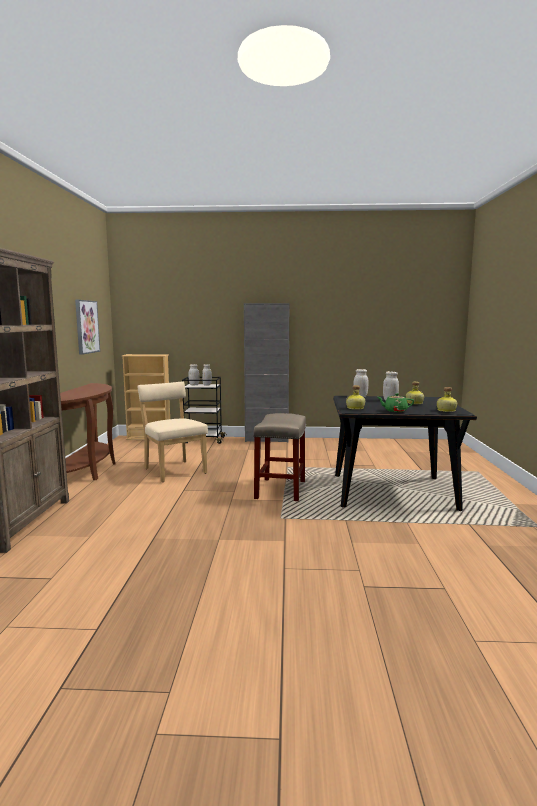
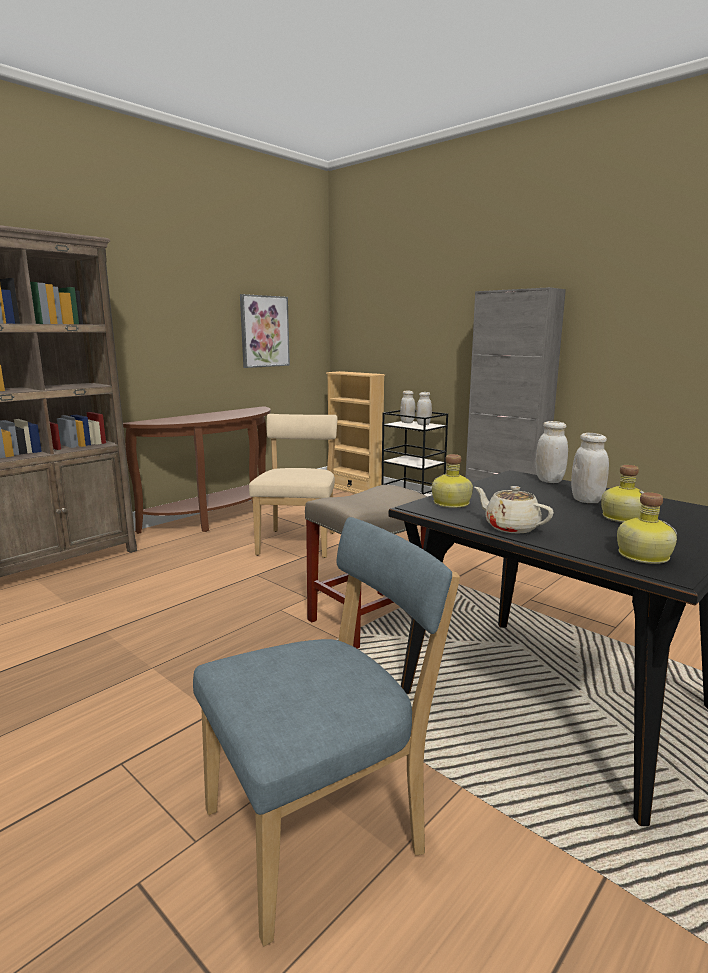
camera: 40 degrees right, 5 degrees up
(389, 549) = (322, 828): none -> blue chair
(395, 411) = (510, 527): green teapot -> beige teapot

